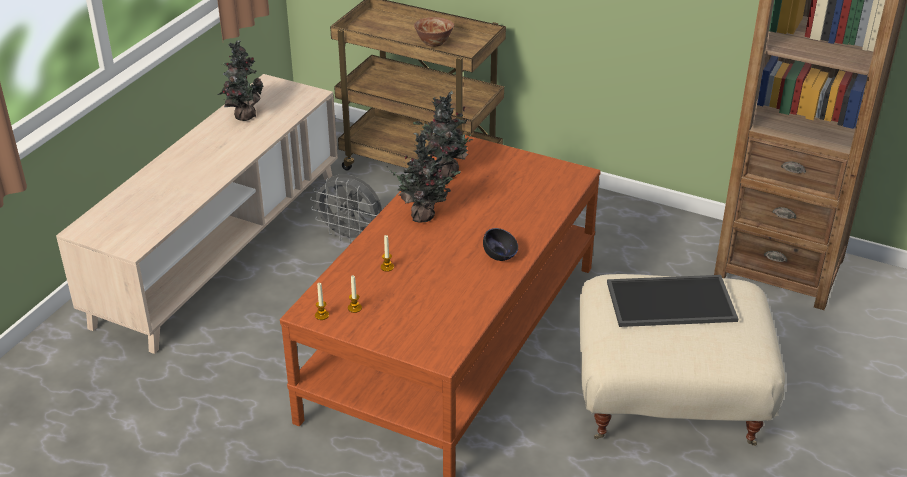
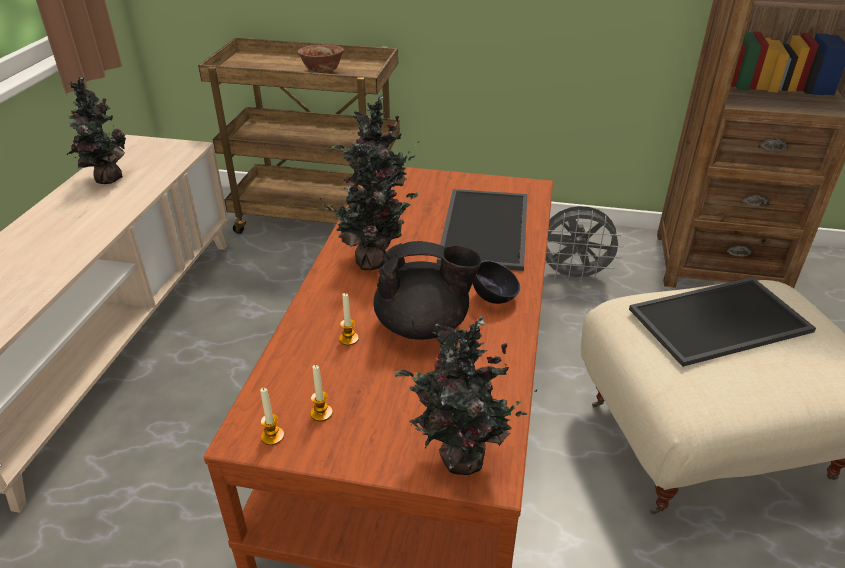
camera: 15 degrees left, 0 degrees up
(350, 236) = (261, 303): grey fan -> grey fan (574, 276)
(427, 347) = (458, 460): none -> potted plant
(441, 267) = (424, 326): none -> black teapot
(519, 202) = (482, 227): none -> tray

